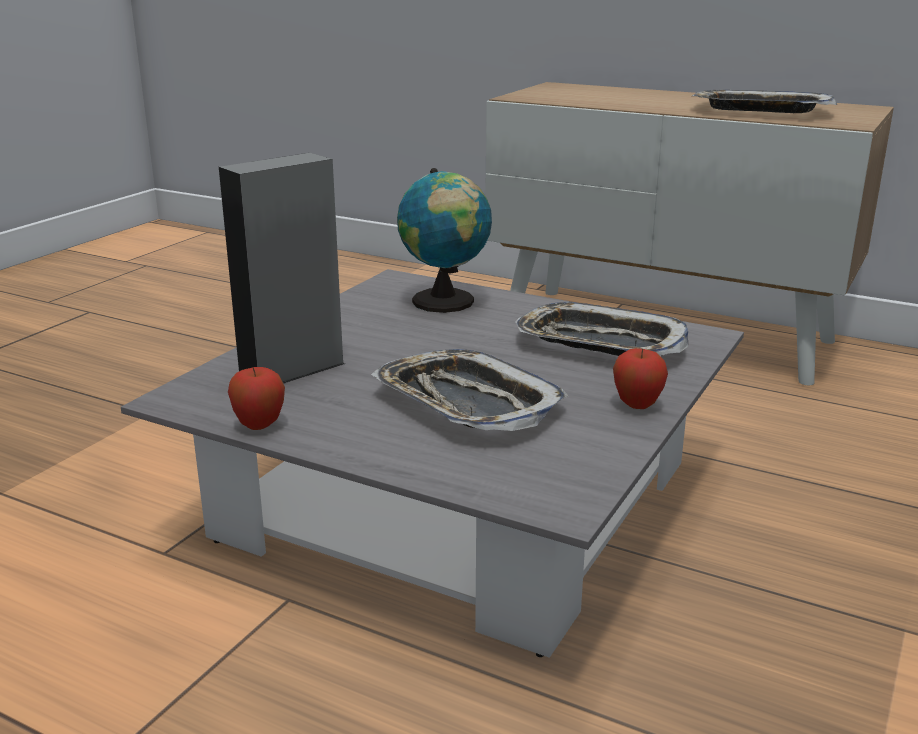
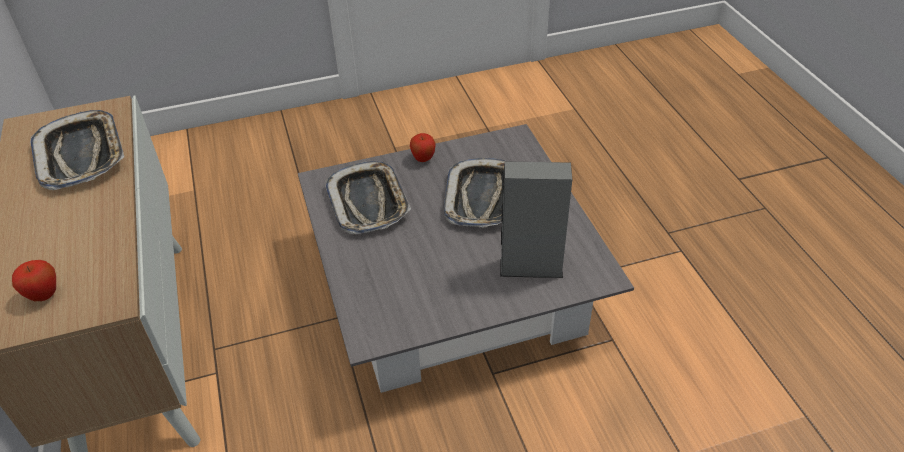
camera: 135 degrees left, 20 degrees up
(259, 426) = (580, 233): apple -> apple (44, 295)
(446, 303) = (380, 287): globe -> none

